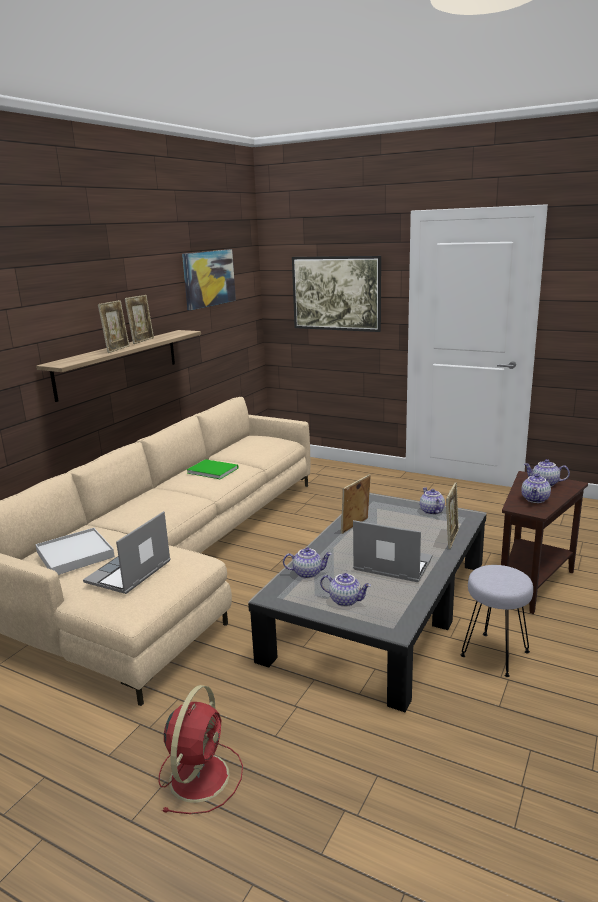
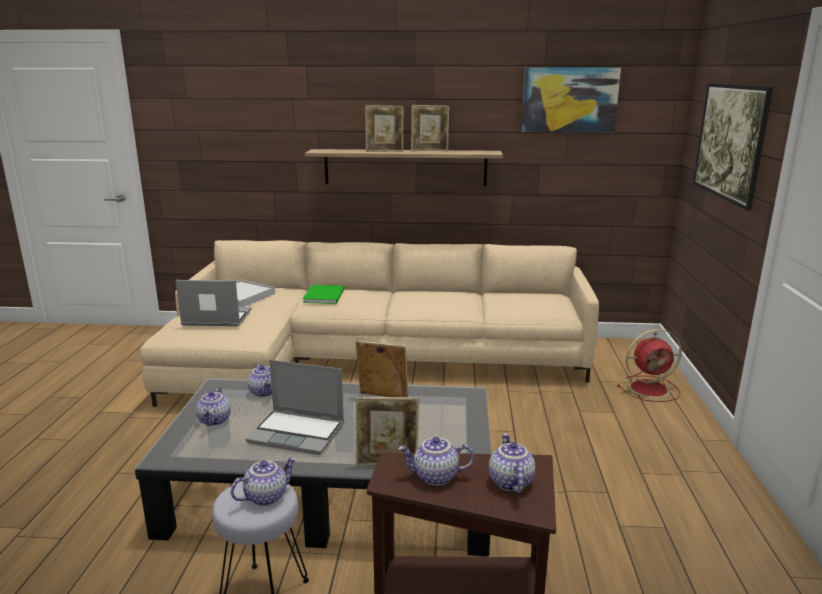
camera: 65 degrees right, 0 degrees up
(200, 775) = (74, 451): red fan -> red fan (650, 389)
(212, 470) = (438, 298): green book -> green book (325, 295)
(391, 565) = (298, 433): laptop -> laptop turned 105 degrees clockwise
(431, 511) = (461, 438): teapot -> teapot (266, 496)

